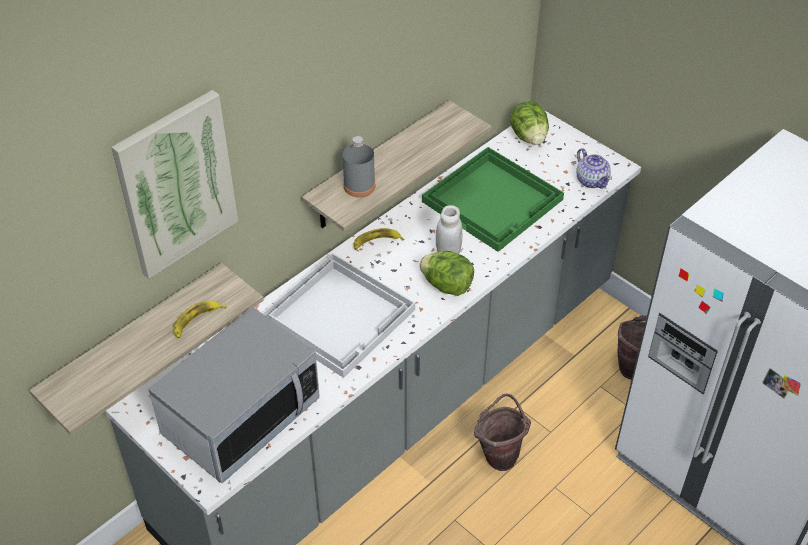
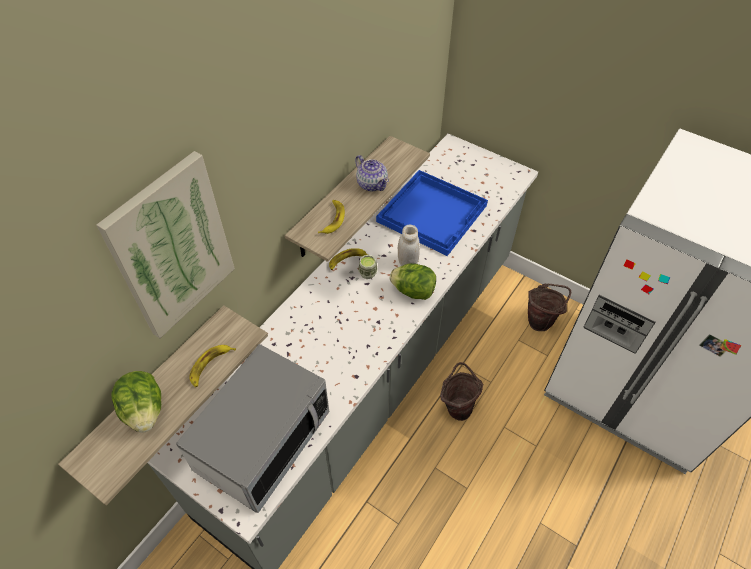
camera: 10 degrees left, 5 degrees up
(339, 316) = (330, 331): white tray -> none
(359, 186) = (332, 219): grey bottle -> banana
(397, 259) = (367, 273): none -> cup
(494, 200) = (433, 213): green tray -> blue tray
(529, 137) = (447, 158): lettuce -> lettuce (144, 410)
(592, 180) = (504, 187): teapot -> teapot (372, 184)

